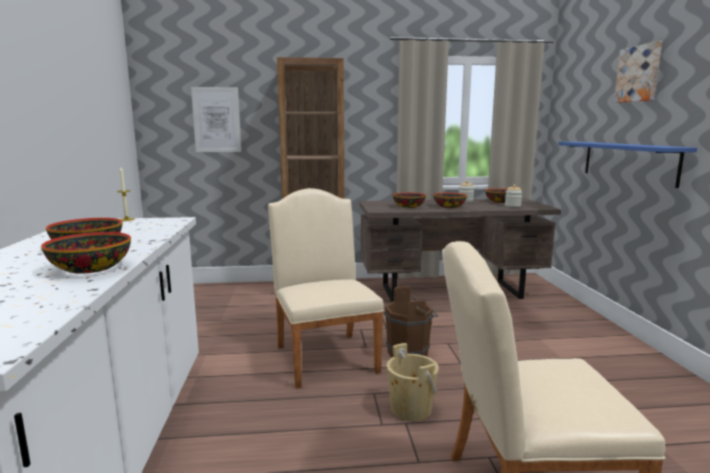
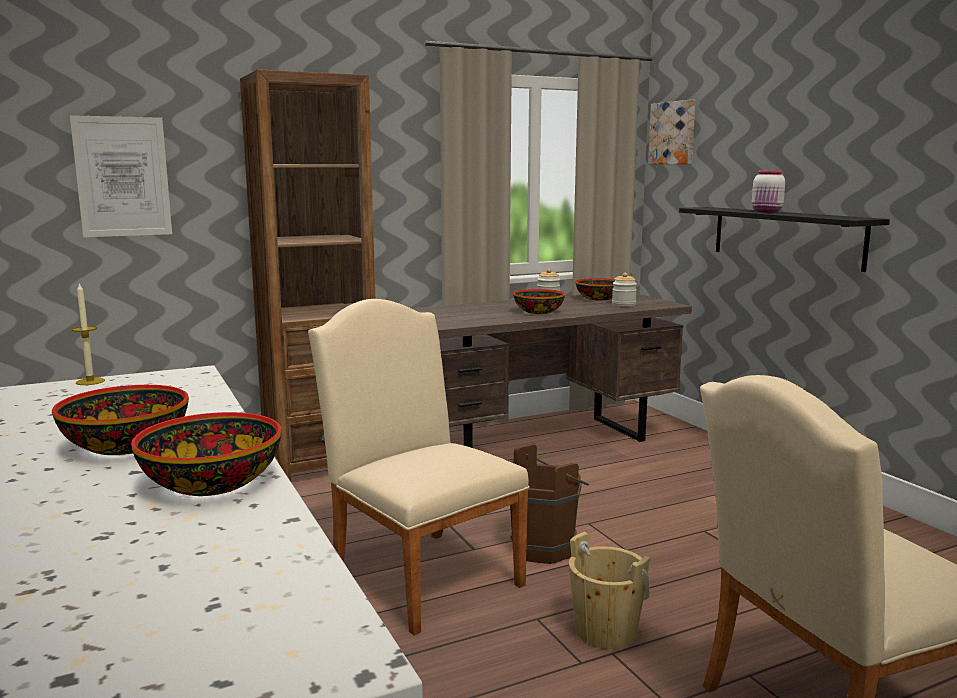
camera: 20 degrees left, 0 degrees up
(409, 206) = (479, 315): bowl -> none
(613, 143) = (767, 212): none -> white jar
(628, 161) = (785, 236): blue shelf -> black shelf
(639, 74) = (796, 116): picture -> picture (673, 133)

